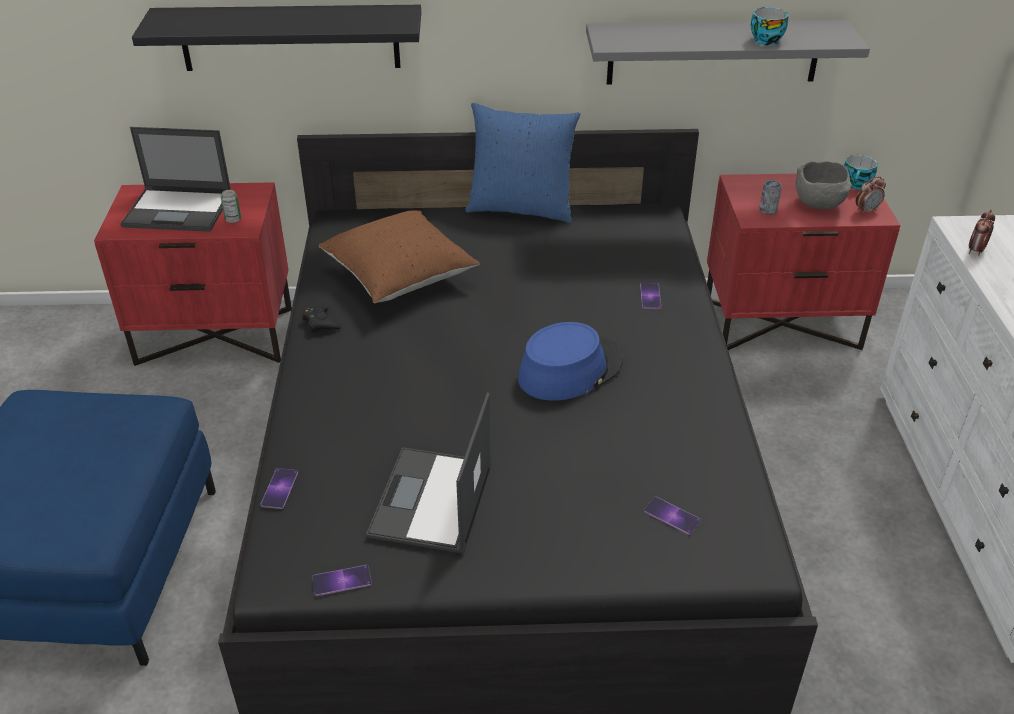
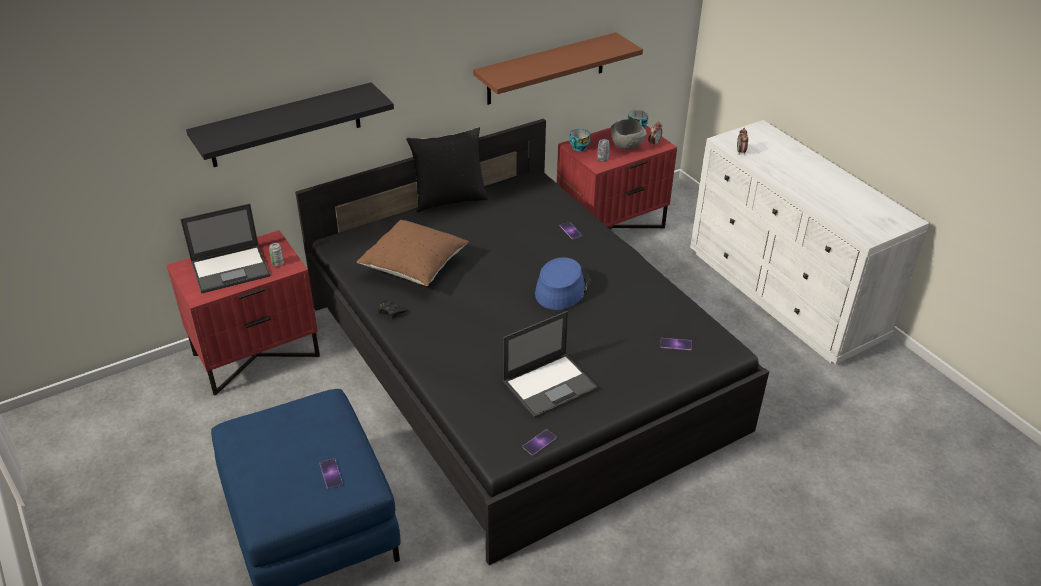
camera: 30 degrees left, 0 degrees up
(279, 488) = (460, 411): phone -> phone (331, 473)
(431, 501) = (550, 385): laptop -> laptop turned 105 degrees counterclockwise
(521, 208) = (449, 199): blue pillow -> black pillow
(713, 52) = (546, 69): grey shelf -> brown shelf
(765, 39) = (584, 56): cup -> cup (578, 147)

